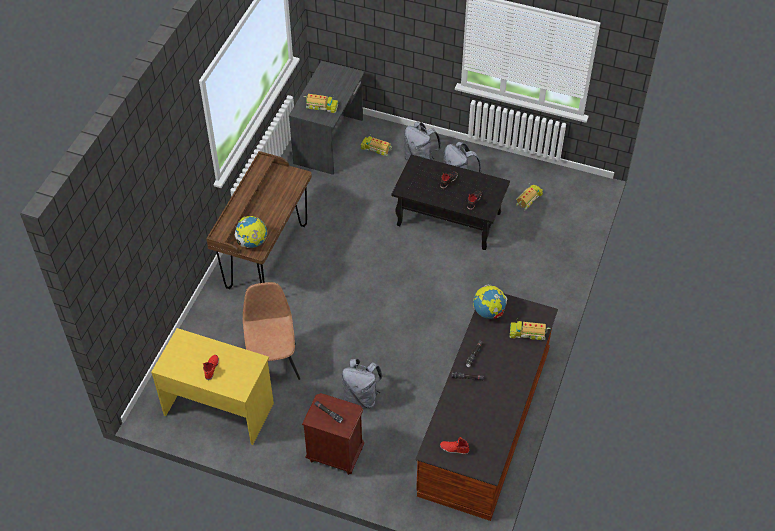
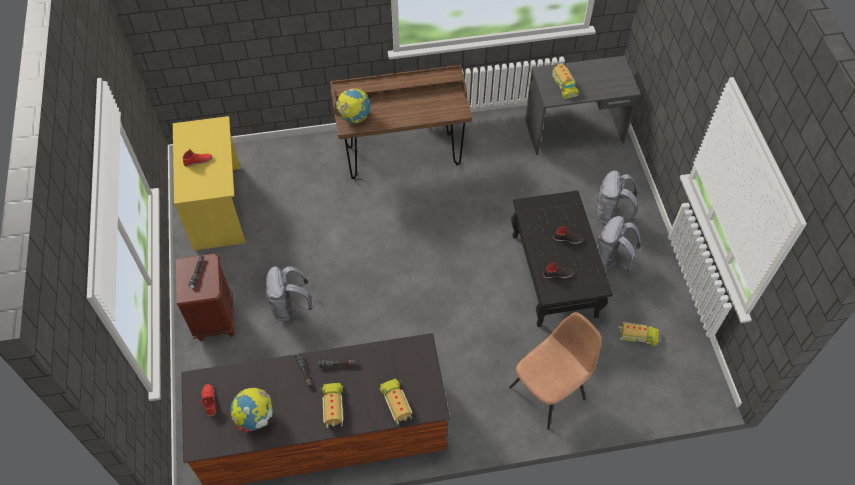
camera: 60 degrees right, 5 degrees up
(273, 362) = (288, 220): brown chair -> brown chair (549, 392)
(376, 148) = (596, 171): toy truck -> toy truck (334, 407)
(488, 312) = (402, 352): globe -> globe (255, 418)

